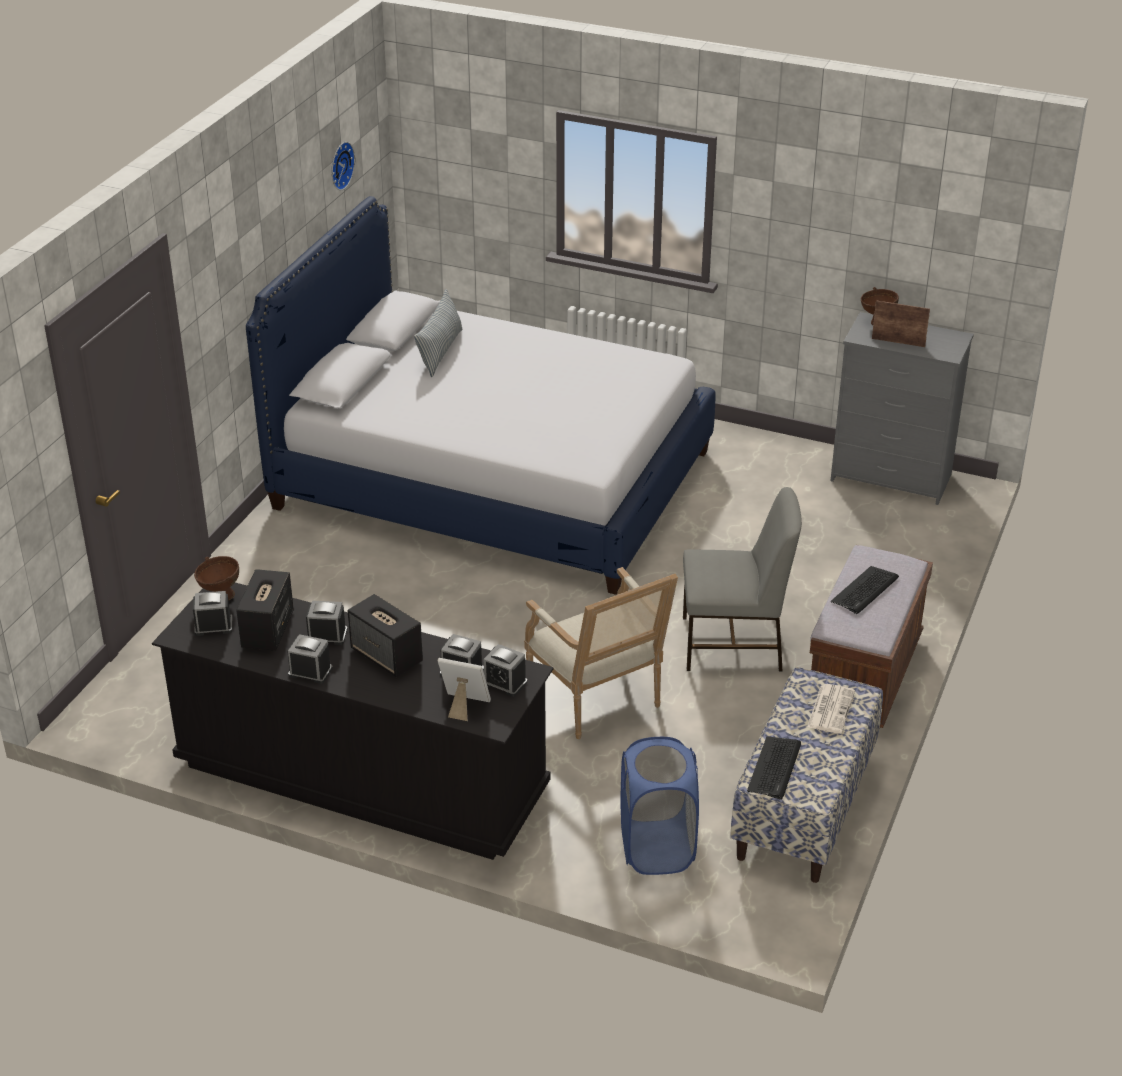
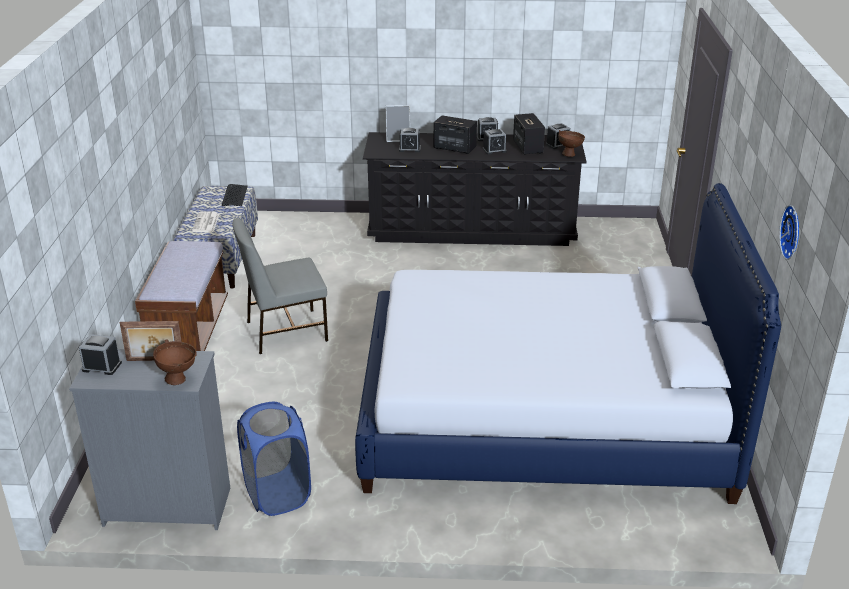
camera: 160 degrees right, 5 degrees down
(440, 352) = (621, 347): pillow -> none
(504, 683) = (384, 148): alarm clock -> alarm clock (102, 366)
(600, 702) = (361, 283): armchair -> none
(657, 848) = (298, 232): blue laundry basket -> blue laundry basket (277, 494)
(865, 590) = (186, 266): keyboard -> none

